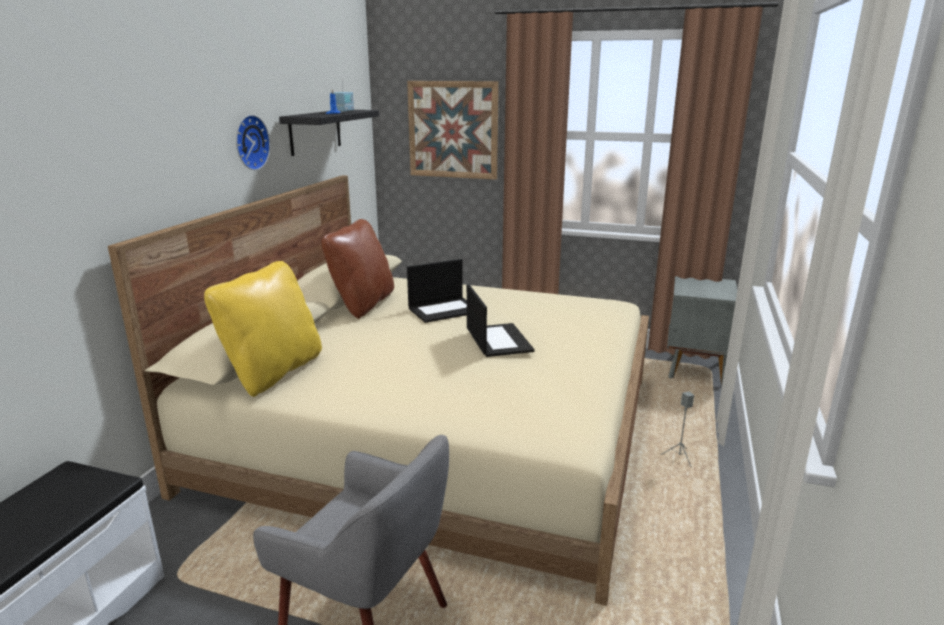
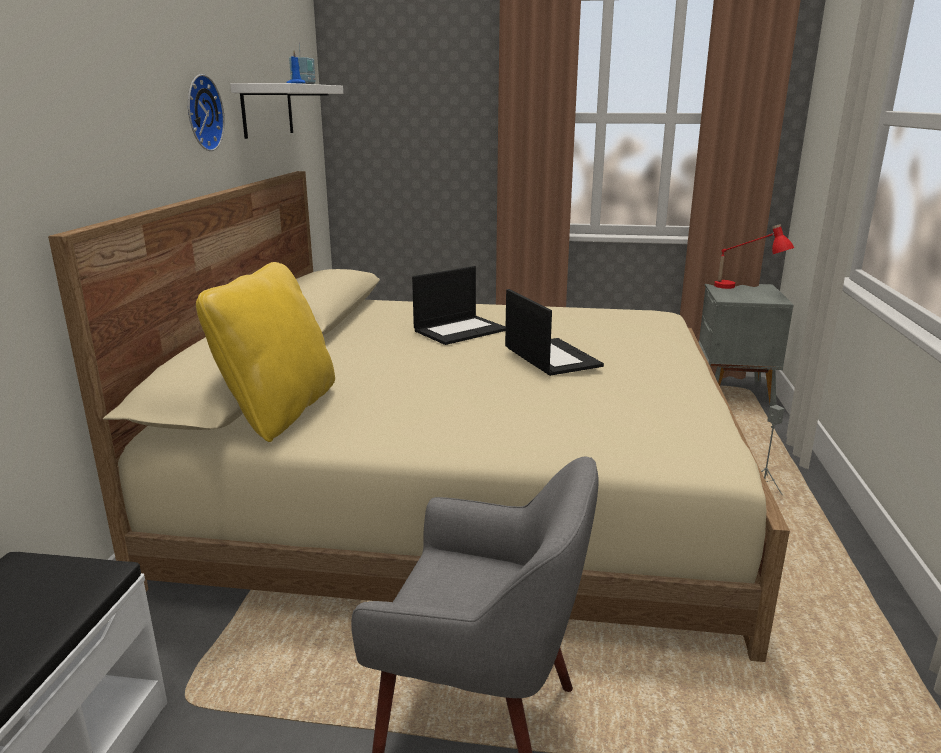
camera: 10 degrees left, 0 degrees up
(315, 131) = (267, 110): black shelf -> white shelf
(362, 304) = (351, 330): brown pillow -> none
(453, 130) = (429, 115): picture -> none
(701, 283) = (738, 288): none -> red table lamp

